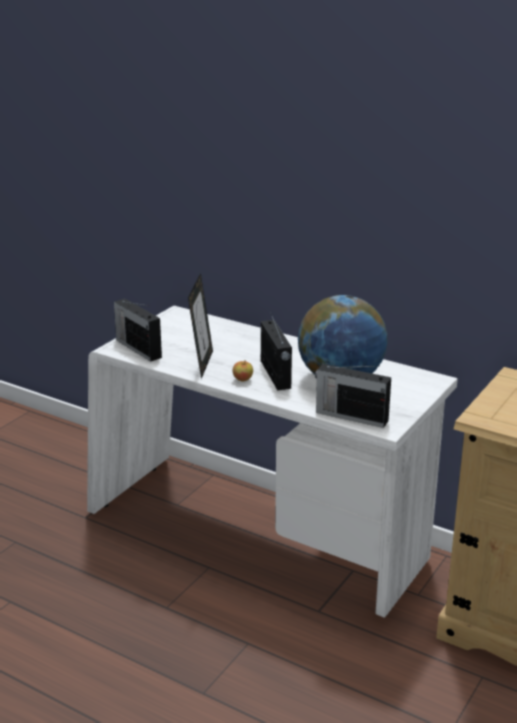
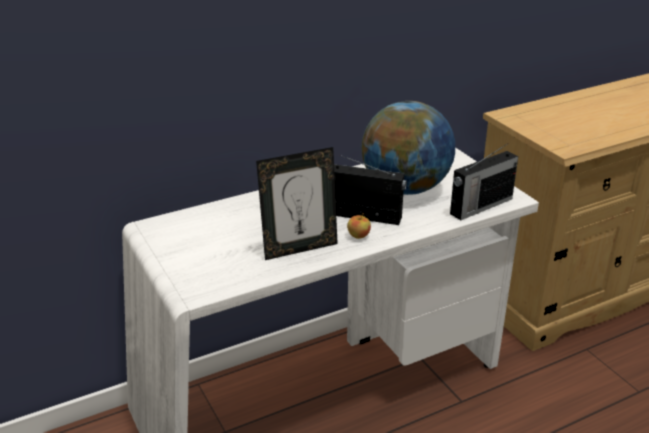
camera: 60 degrees left, 5 degrees up
(138, 348) = (214, 277): radio -> none
(202, 364) = (299, 248): picture frame -> picture frame turned 120 degrees clockwise

